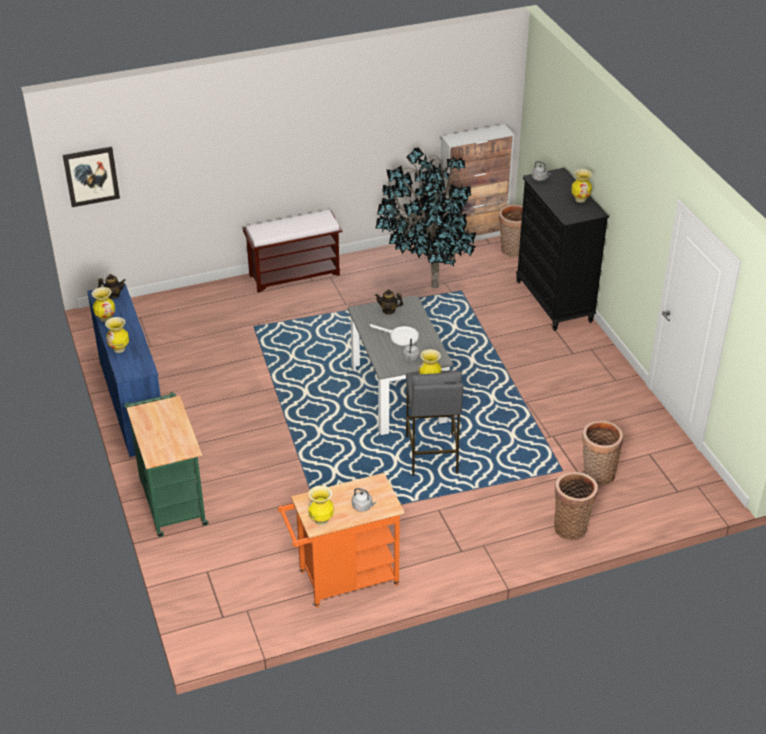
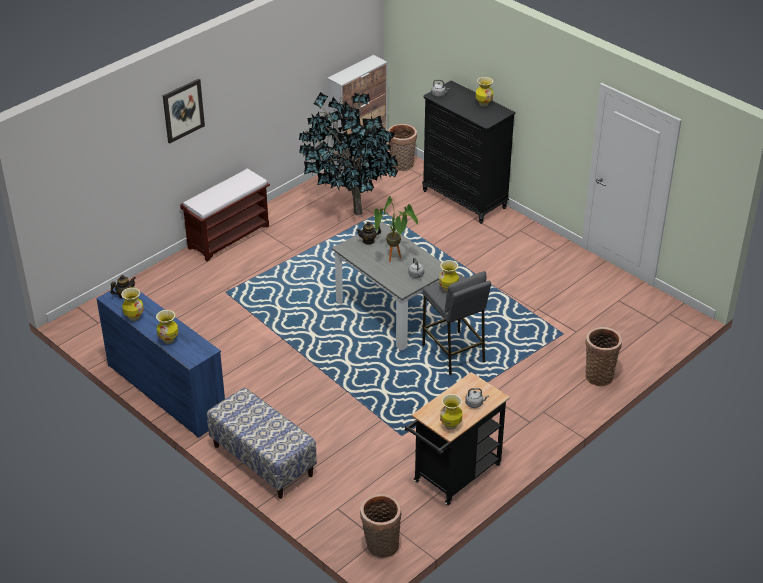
camera: 25 degrees left, 0 degrees up
(91, 176) = (54, 190): picture -> picture (183, 110)
(171, 499) = (262, 460): green cart -> bench
(342, 580) = (453, 477): orange cart -> black cart
(400, 336) = (394, 260): white frying pan -> potted plant
(597, 474) = (591, 328): basket -> basket (380, 546)

